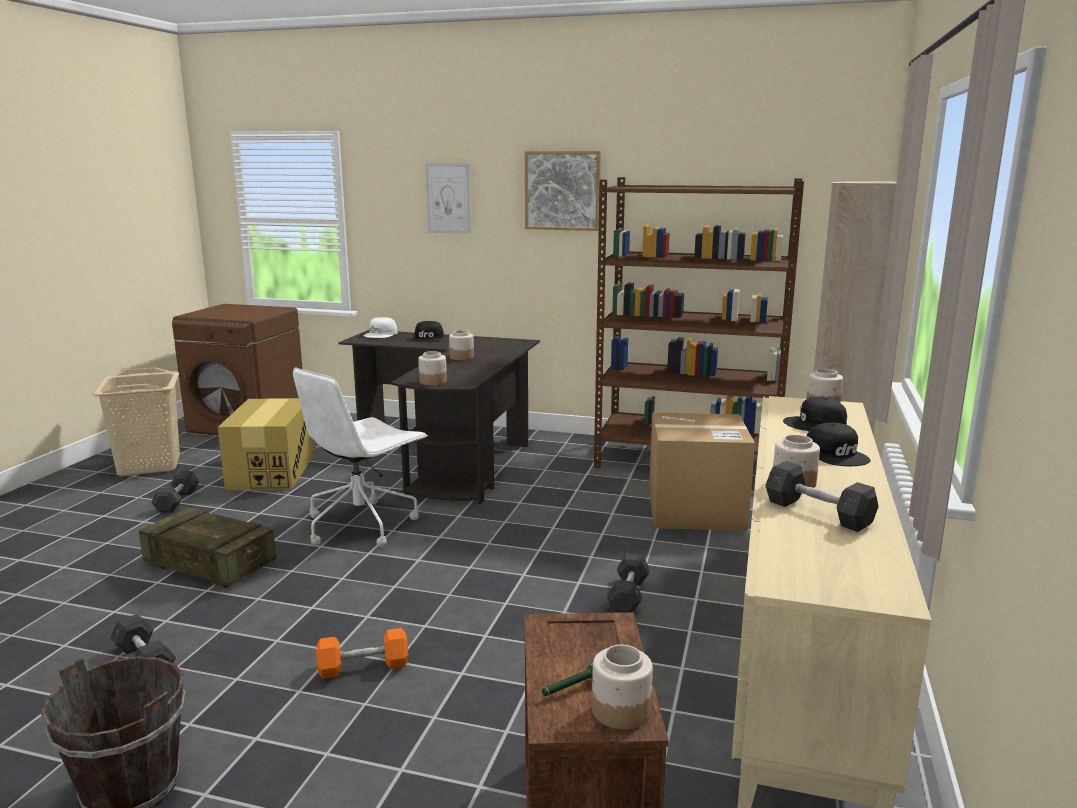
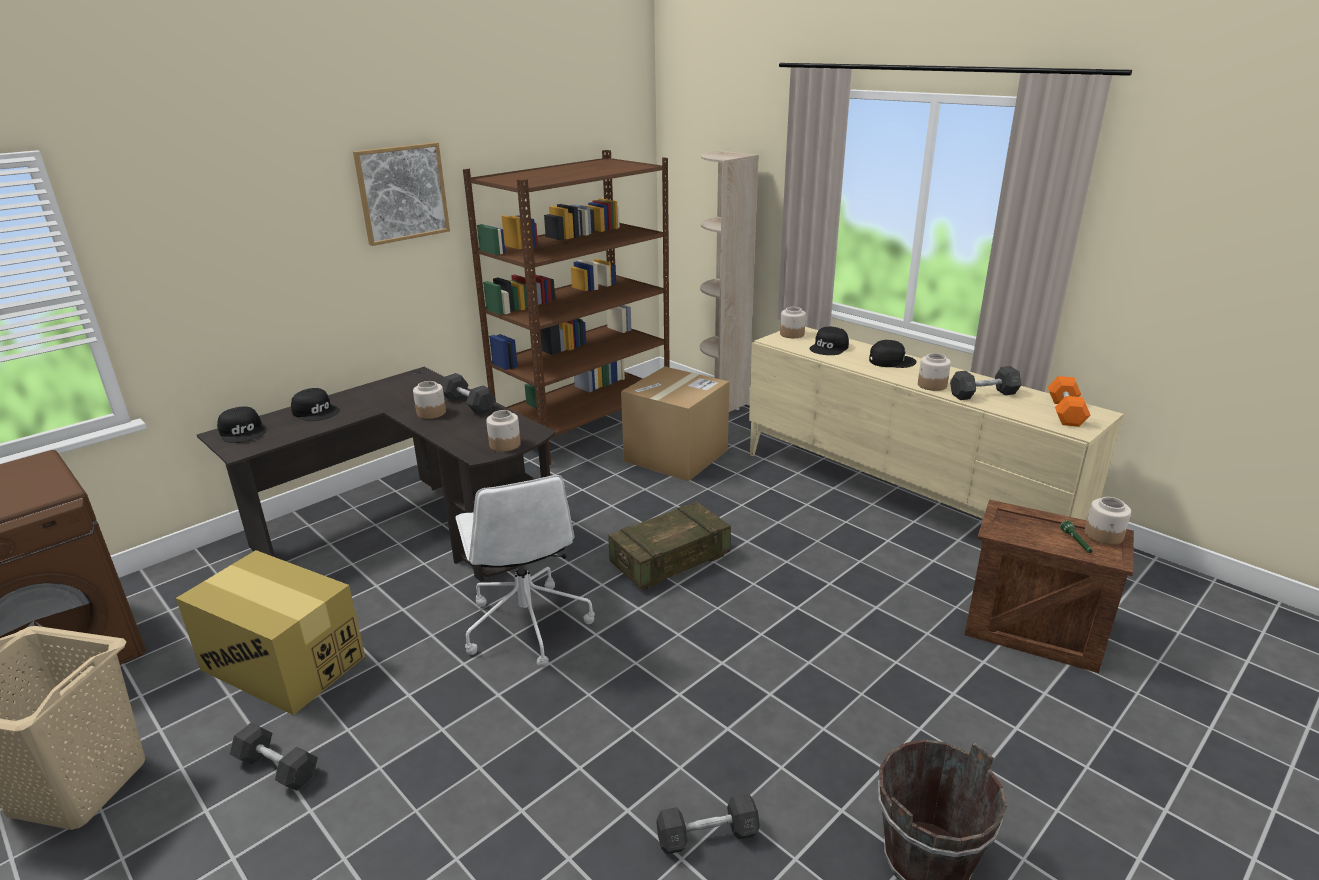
camera: 60 degrees left, 10 degrees up
(210, 565) = (517, 757): crate -> crate (670, 560)
(363, 667) = (806, 682): orange dumbbell -> orange dumbbell (1065, 412)
(381, 334) = (243, 432): white cap -> black cap
(448, 198) = (259, 226): picture -> none
(628, 595) = (782, 527): grey dumbbell -> grey dumbbell (468, 404)

